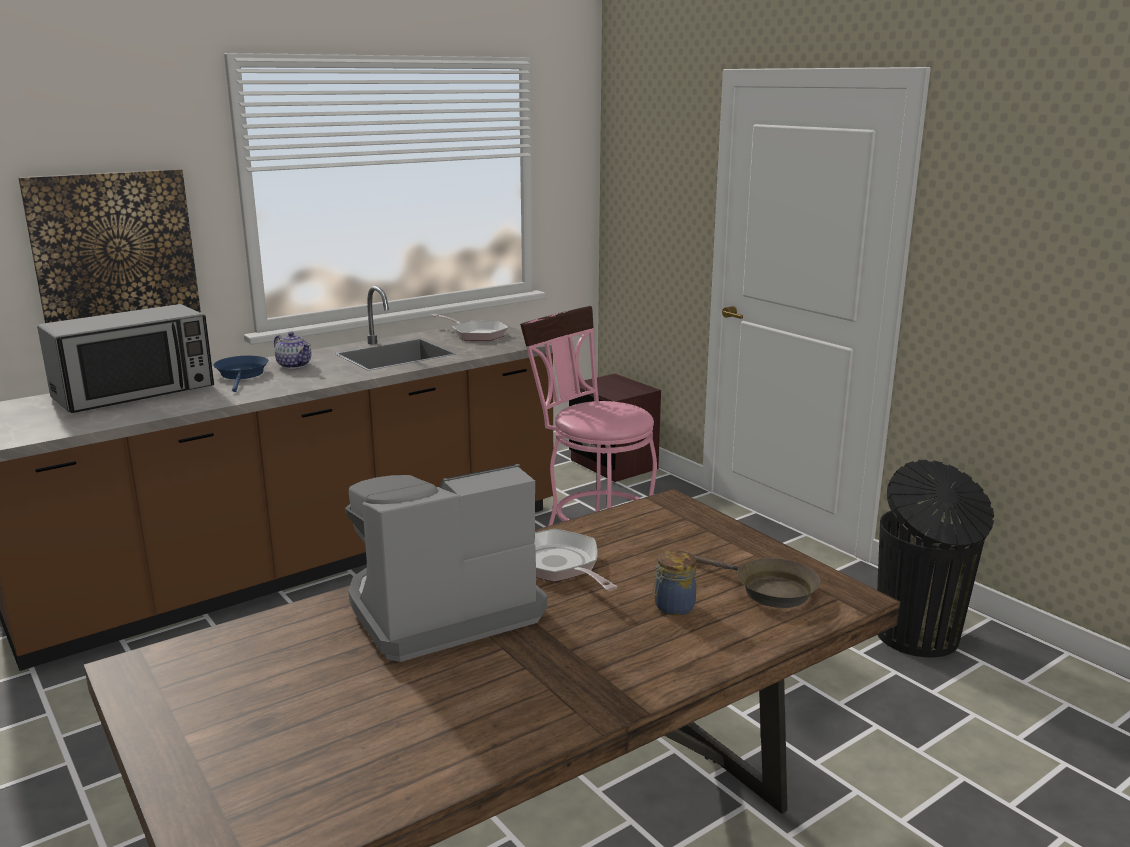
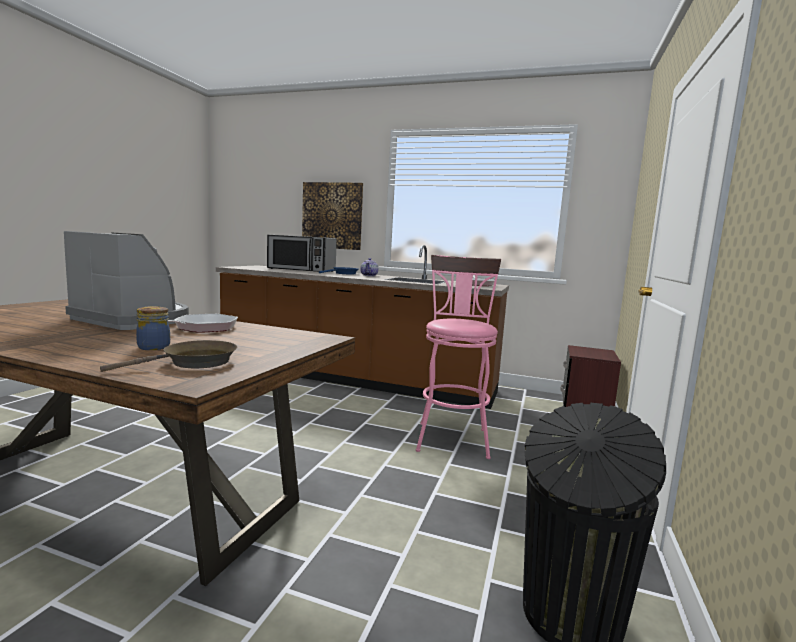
camera: 55 degrees right, 10 degrees down
(769, 590) = (194, 363): brown frying pan -> brown frying pan turned 135 degrees counterclockwise

